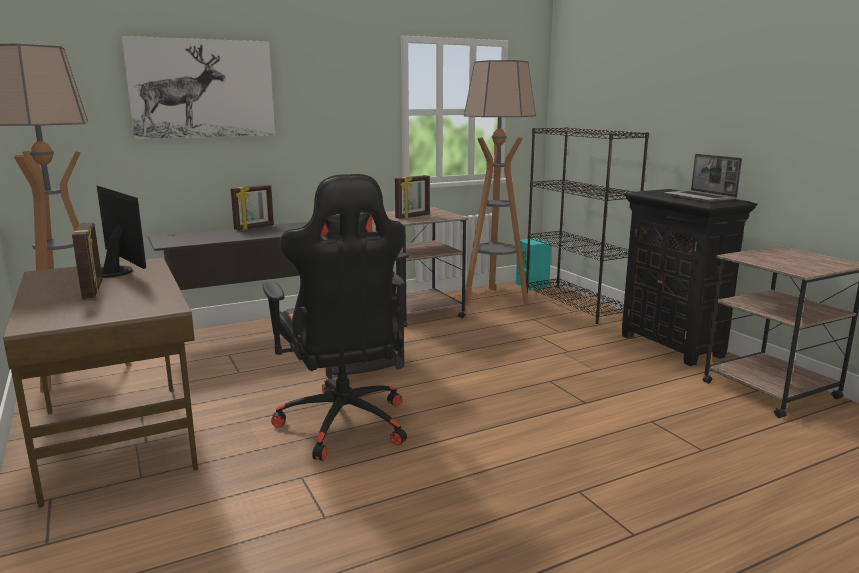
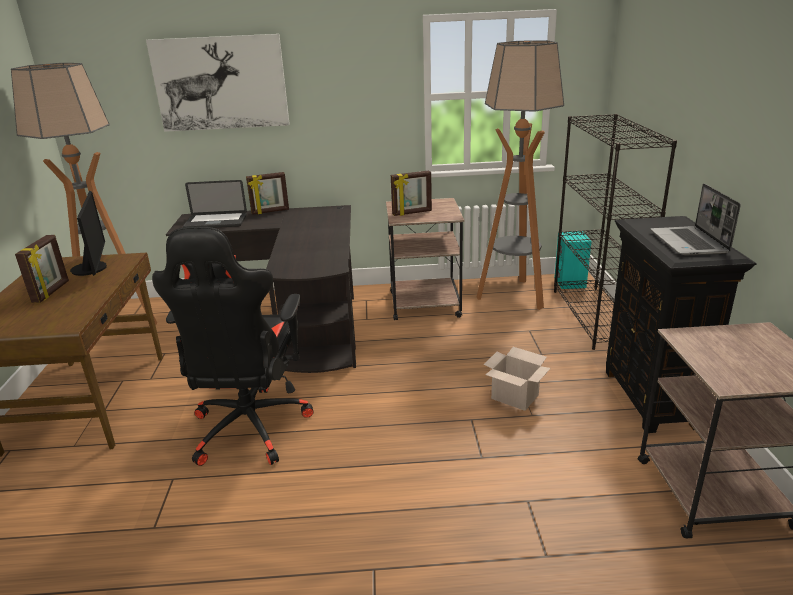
camera: 25 degrees right, 10 degrees up
(202, 237) = (216, 222): none -> laptop
(568, 361) = (513, 397): none -> cardboard box

